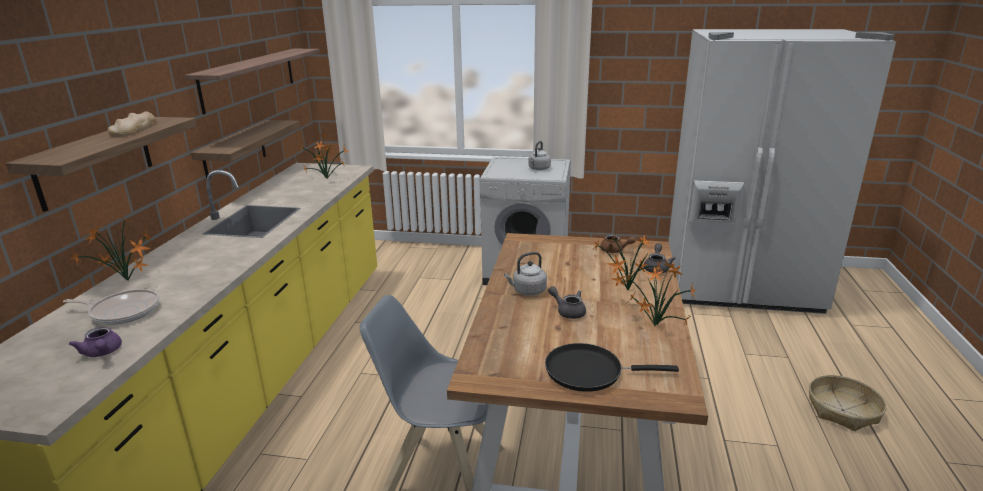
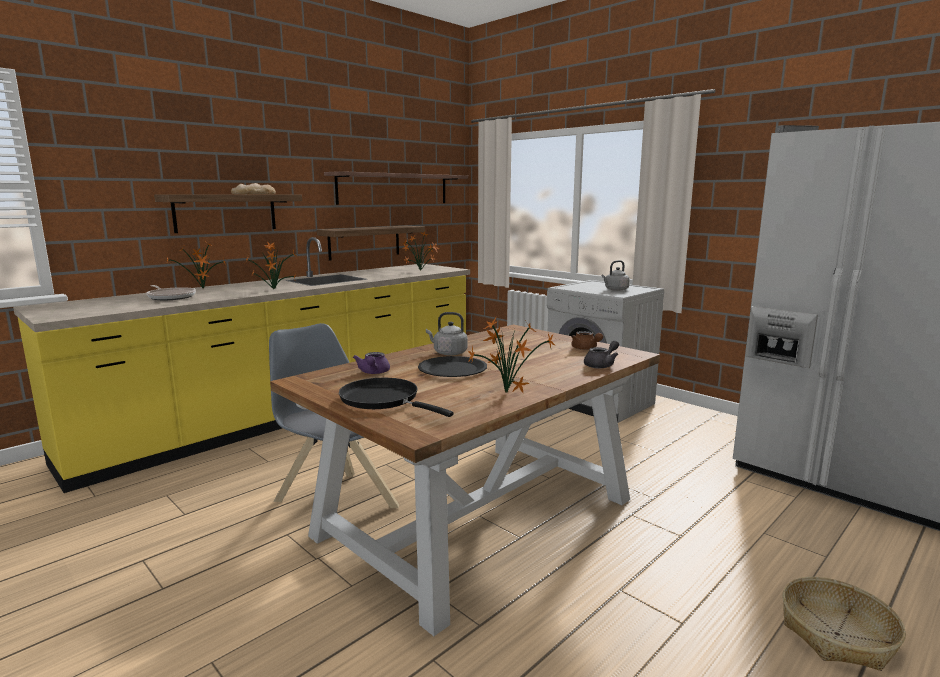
camera: 35 degrees right, 10 degrees down
(102, 353) = (124, 307): purple teapot -> purple teapot (373, 373)
(568, 311) = (452, 369): grey teapot -> black plate
(626, 291) = (533, 370): potted plant -> potted plant (272, 289)

